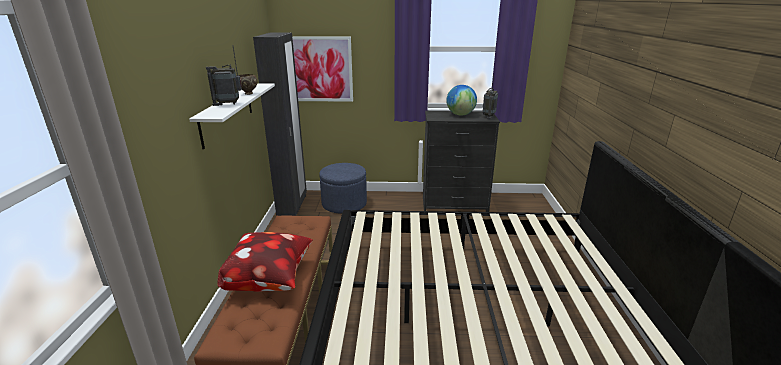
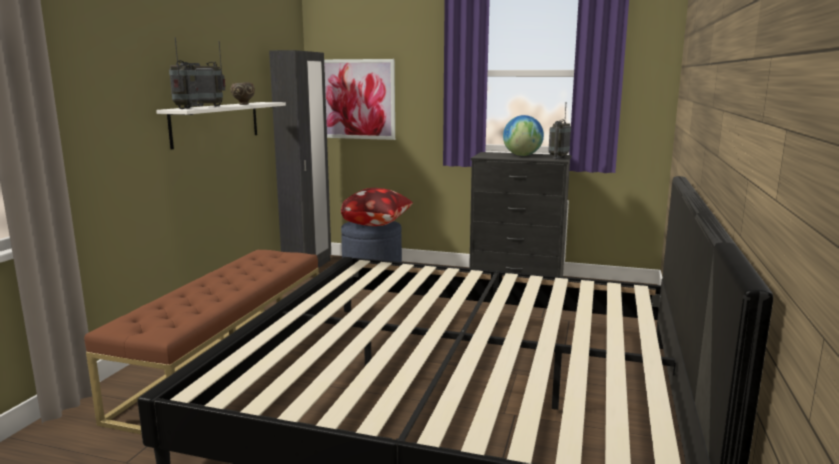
camera: 15 degrees right, 10 degrees down
(216, 114) = (186, 109): none -> radio
(271, 280) = (206, 293): pillow -> pillow (378, 224)

